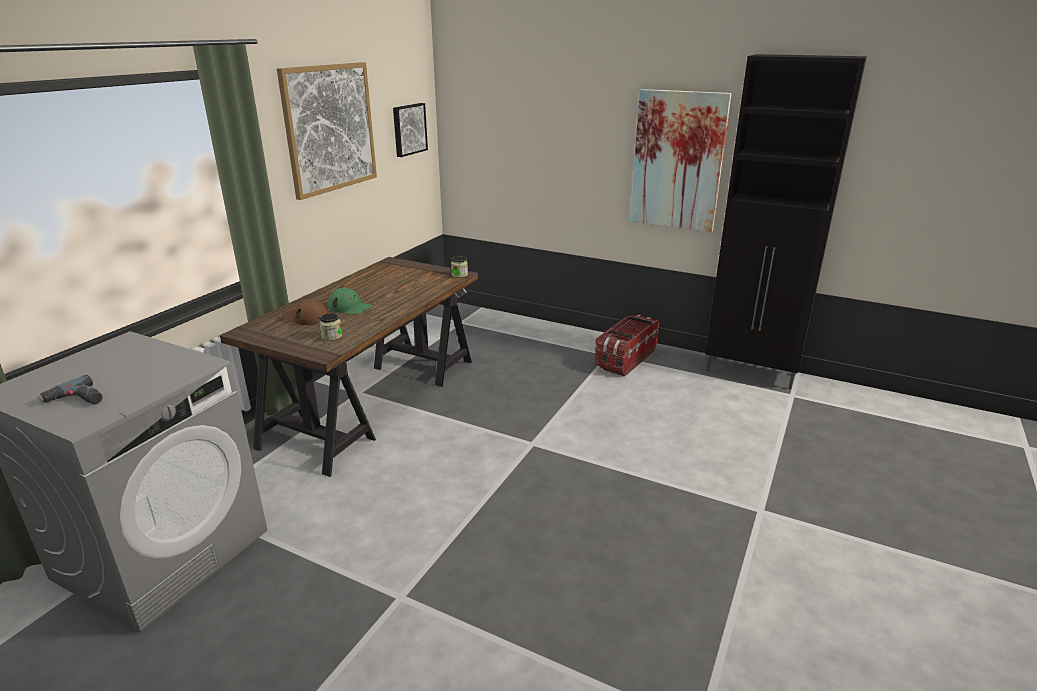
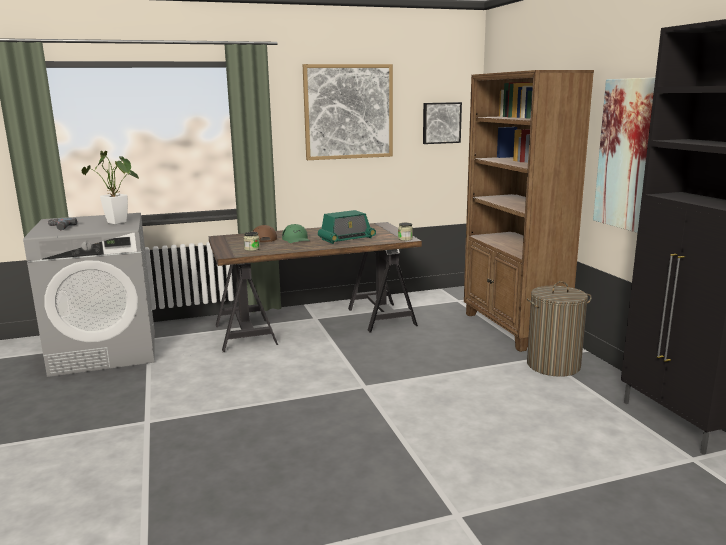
camera: 45 degrees right, 10 degrees down
(160, 359) = (119, 223): none -> potted plant
(403, 291) = (347, 239): none -> radio
(548, 335) = (513, 328): none -> brown bookcase
(625, 359) = (553, 365): storage box -> laundry basket

